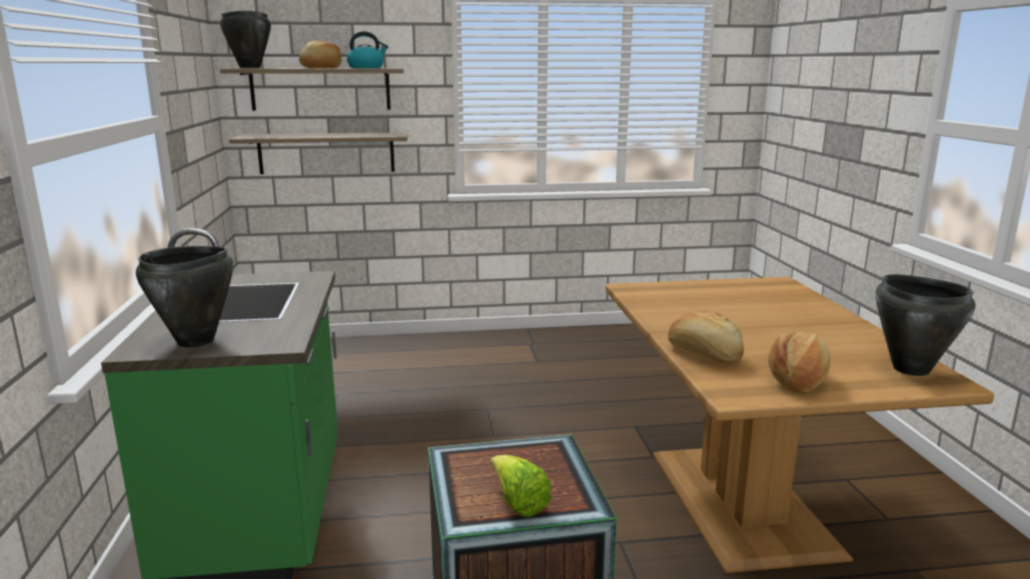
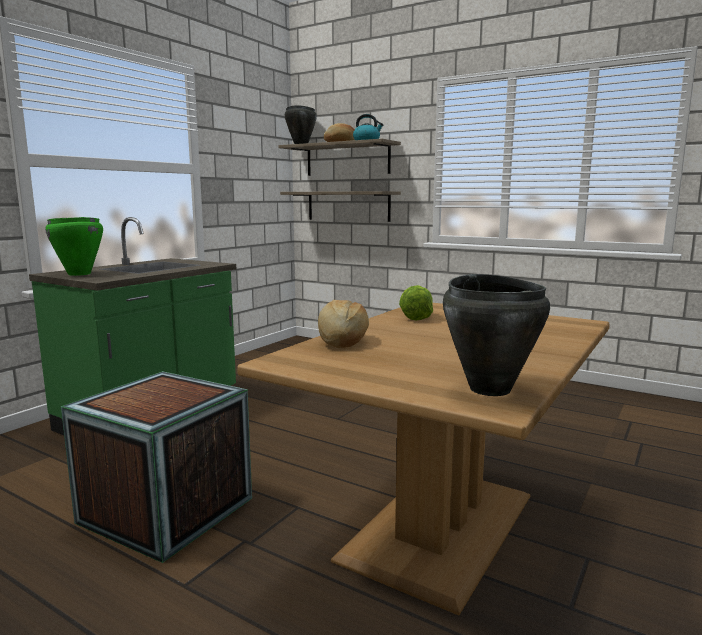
camera: 40 degrees right, 5 degrees down
(196, 341) = (79, 274): black cooking pot -> green cooking pot
(518, 503) = (128, 407): lettuce -> lettuce (417, 317)
(798, 379) = (356, 367): bread -> none

